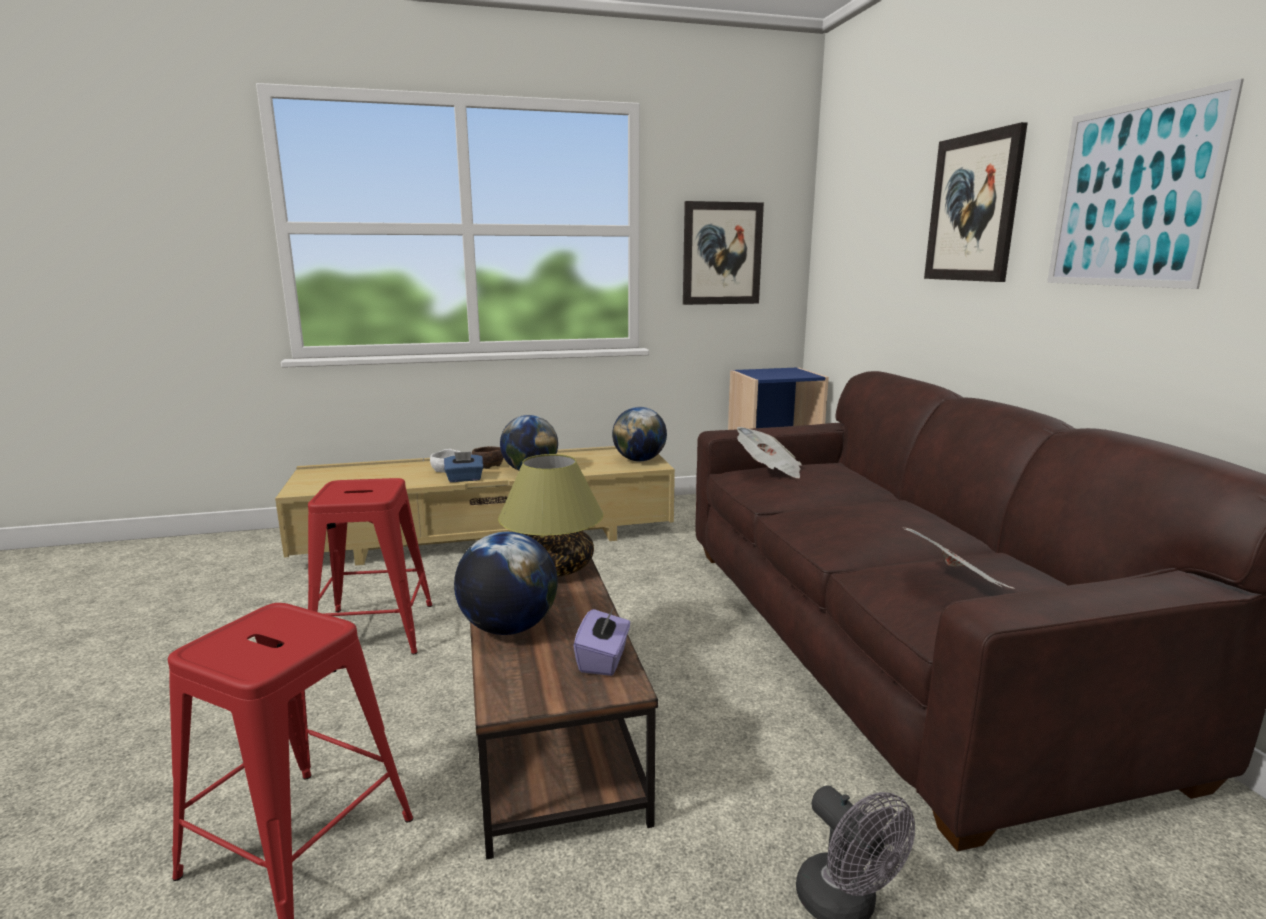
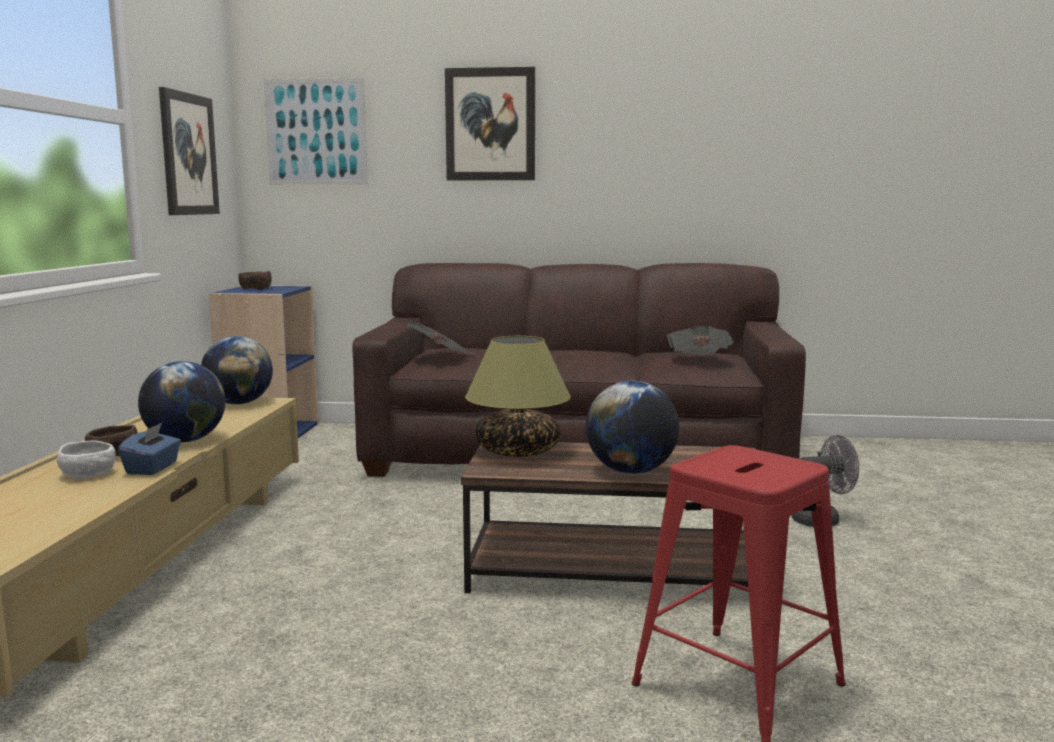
camera: 70 degrees left, 5 degrees down
(373, 631) = (340, 648): red stool -> none
(603, 660) = (699, 452): purple tissue box -> none
(773, 372) = (255, 289): none -> brown bowl
(1132, 195) = (629, 124): picture -> picture (316, 132)

